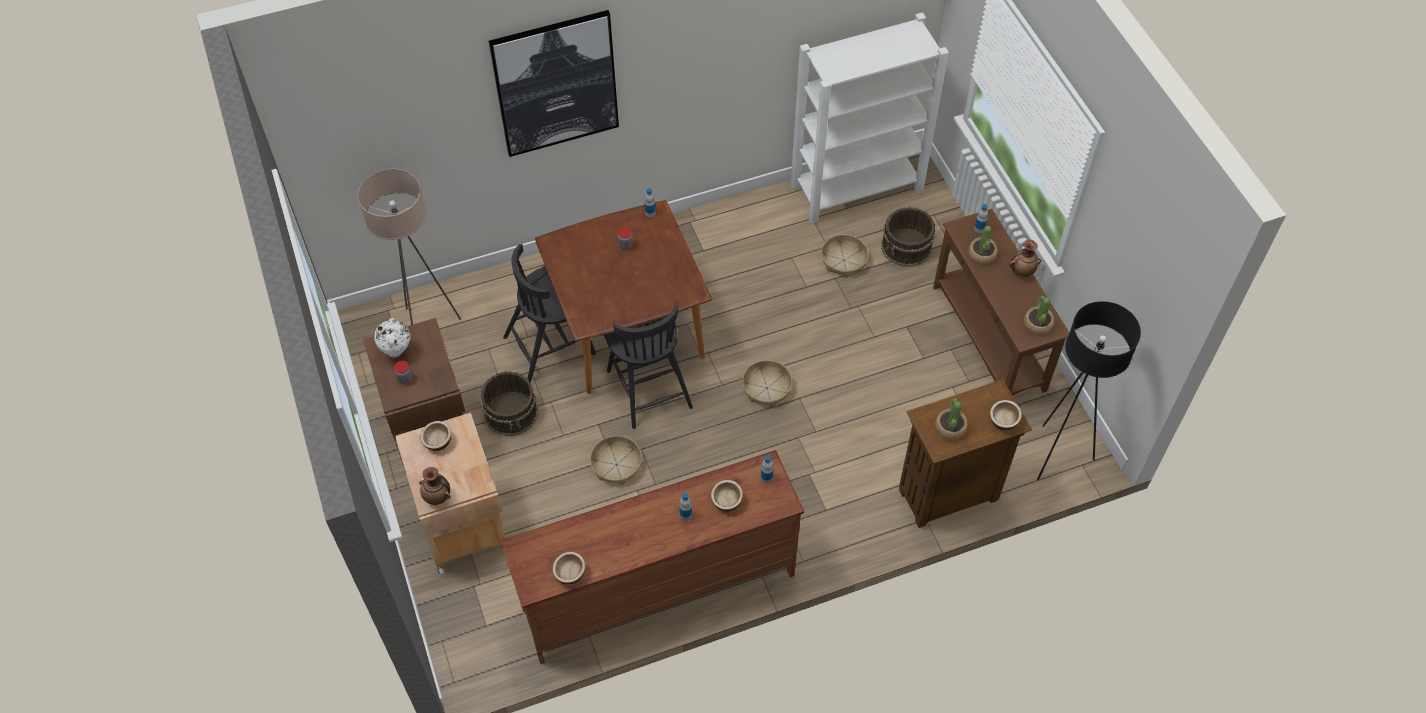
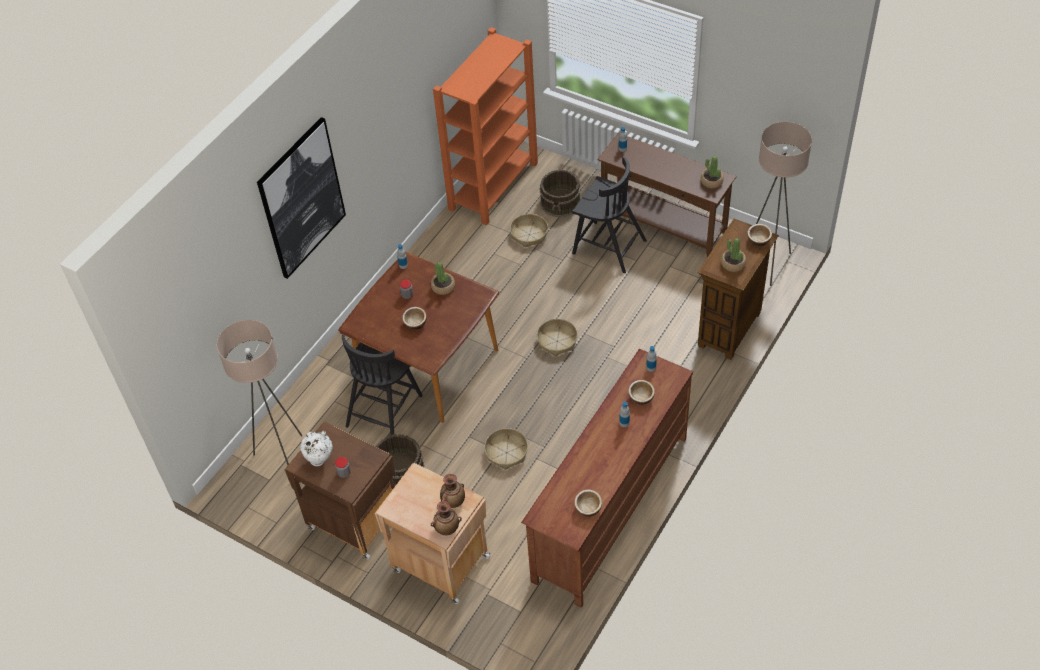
camera: 35 degrees left, 5 degrees down
(438, 441) = (410, 495): bowl -> bowl (415, 323)
(648, 387) = (479, 391): black chair -> black chair (607, 246)
(856, 187) = (493, 186): white bookcase -> orange bookcase
(982, 254) = (639, 162): potted plant -> potted plant (443, 287)
(1022, 271) = (672, 157): vase -> vase (453, 501)
(1057, 455) = (768, 264): black floor lamp -> beige floor lamp

